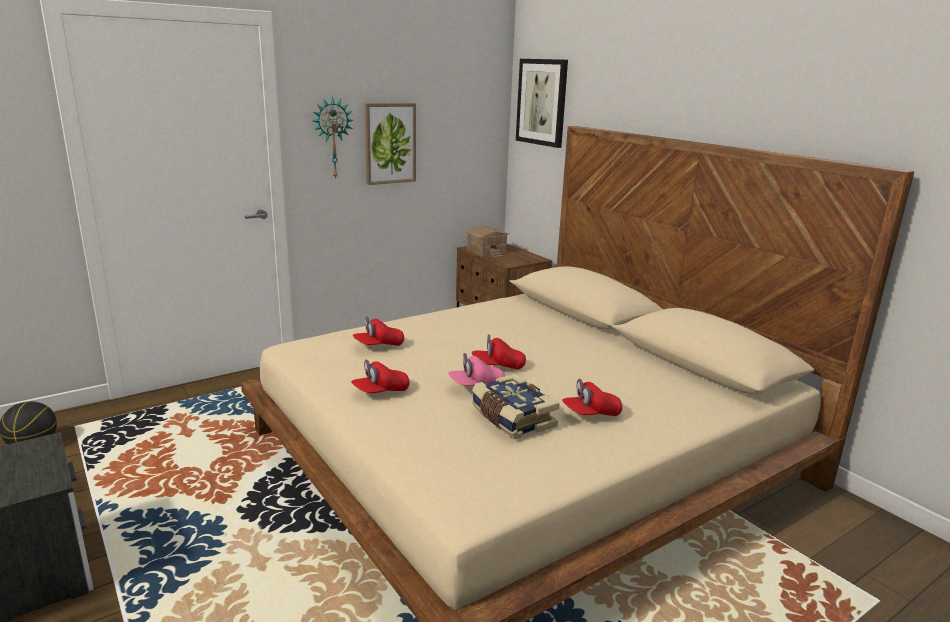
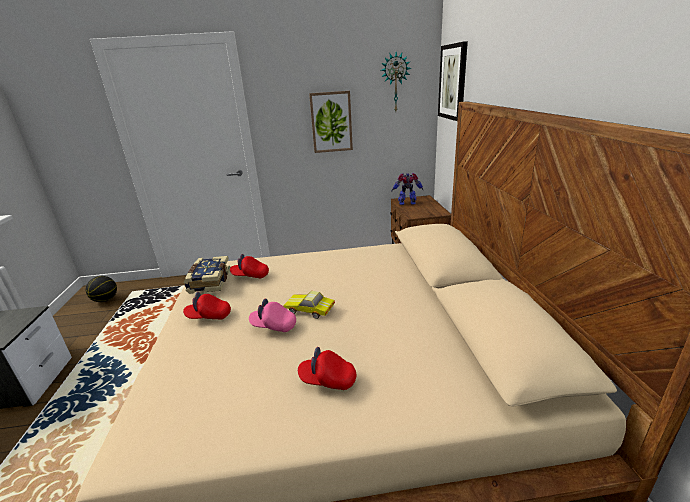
camera: 30 degrees right, 5 degrees up
(332, 138) = (286, 120): wall clock -> wall clock (395, 83)
(485, 251) = (407, 203): toy house -> toy robot
(498, 366) = (309, 310): red cap -> toy car
(511, 418) = (260, 367): book -> book (209, 282)

